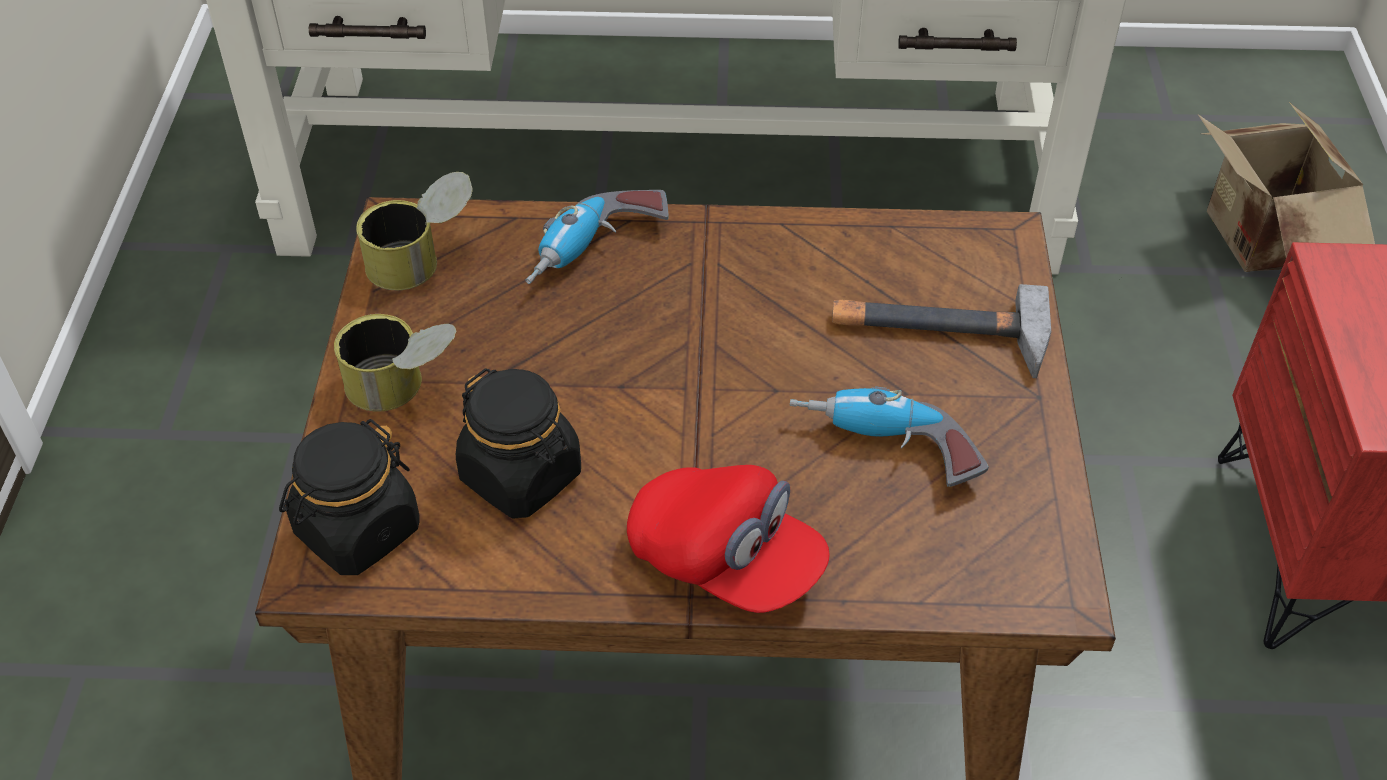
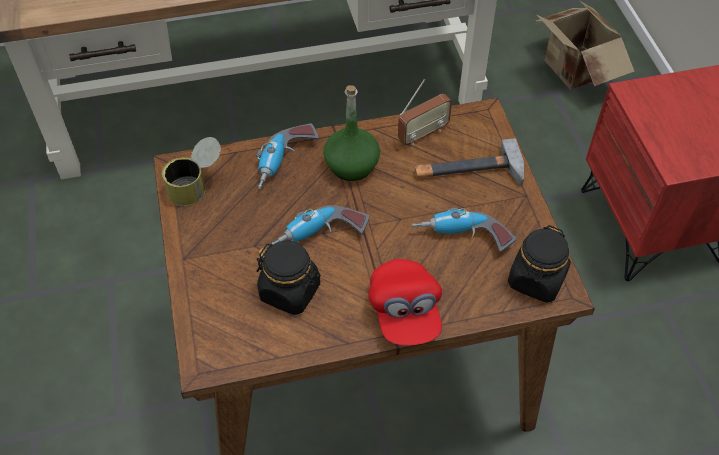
camera: 15 degrees left, 5 degrees up
(357, 531) = (217, 339): black jar -> black jar (536, 280)
(404, 390) = (213, 259): can -> none
(612, 392) = (319, 237): none -> power drill
(717, 278) = (351, 165): none -> green bottle
(725, 561) = (405, 312): red cap -> red cap turned 60 degrees clockwise
(872, 249) = (423, 134): none -> radio

